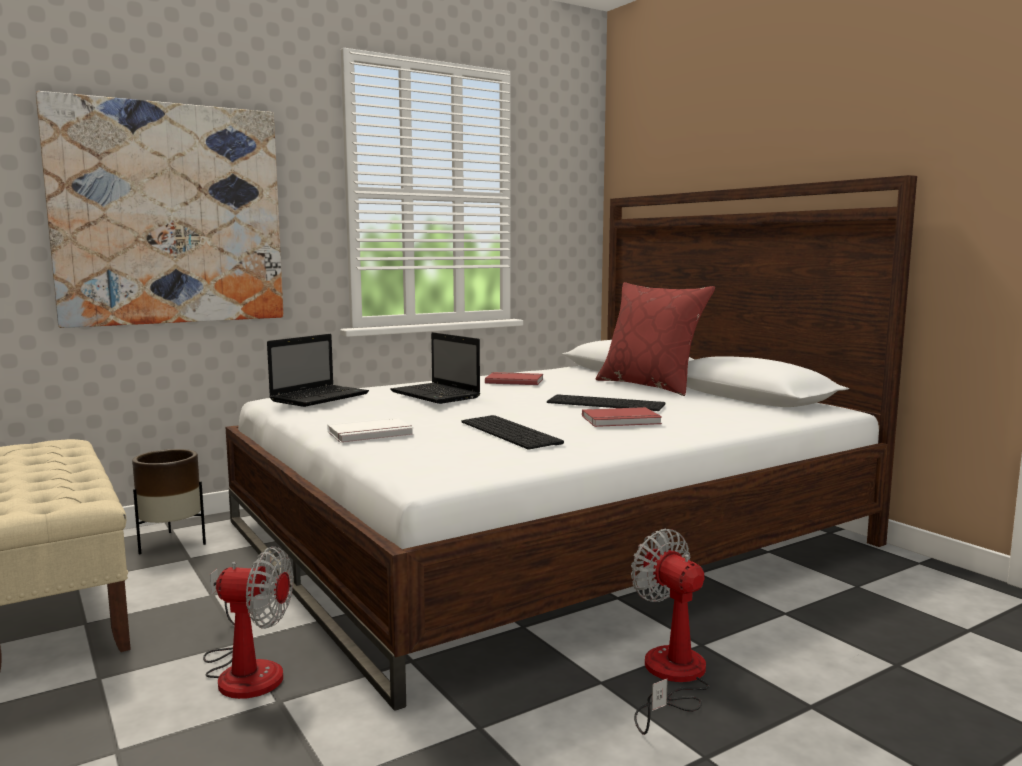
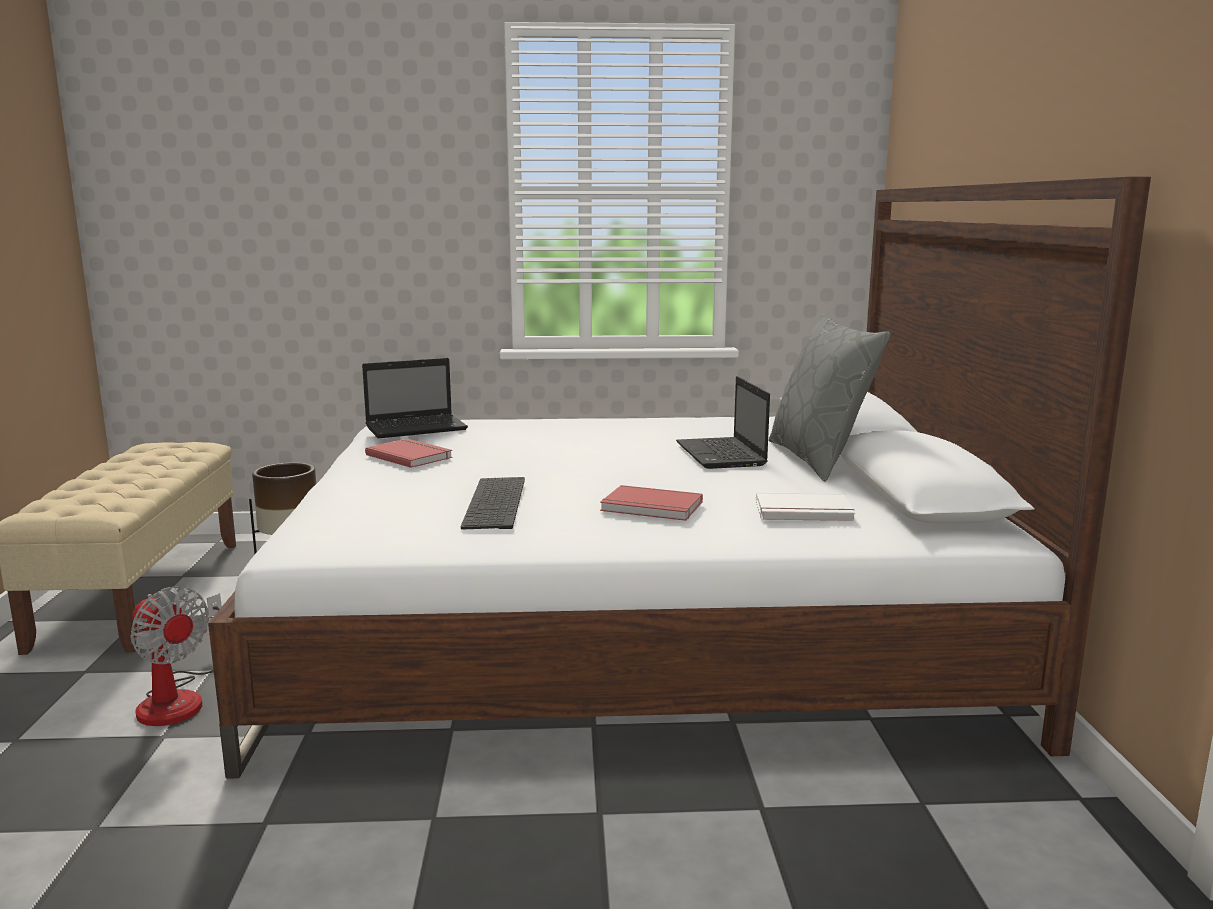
camera: 30 degrees right, 5 degrees up
(169, 215) = (315, 223): picture -> none
(371, 434) = (370, 482): white book -> white book (804, 512)
(437, 395) = (528, 441): laptop -> laptop (722, 455)
(514, 381) = (668, 430): red book -> red book (410, 456)
(607, 403) = (695, 479): keyboard -> none
(650, 385) = (819, 459): red pillow -> grey pillow
(671, 678) = (508, 840): fan -> none

